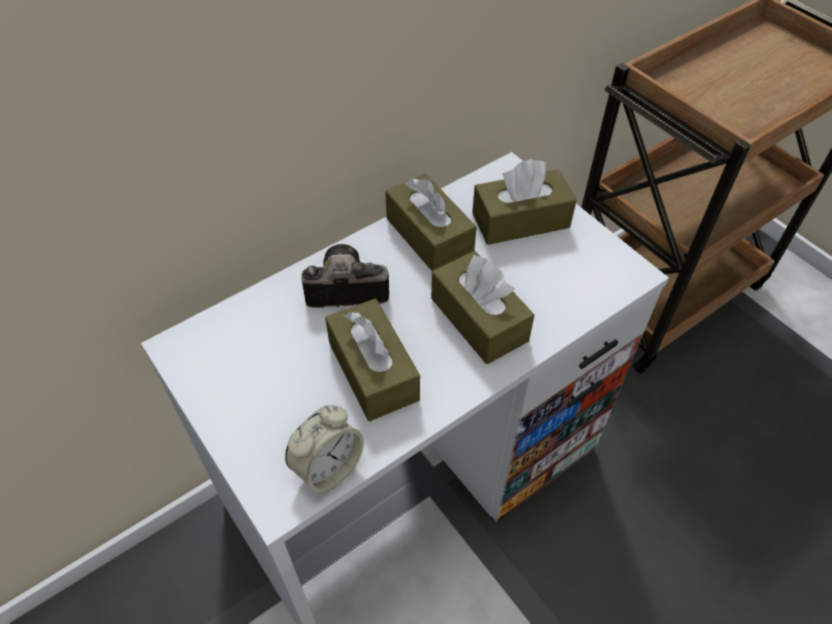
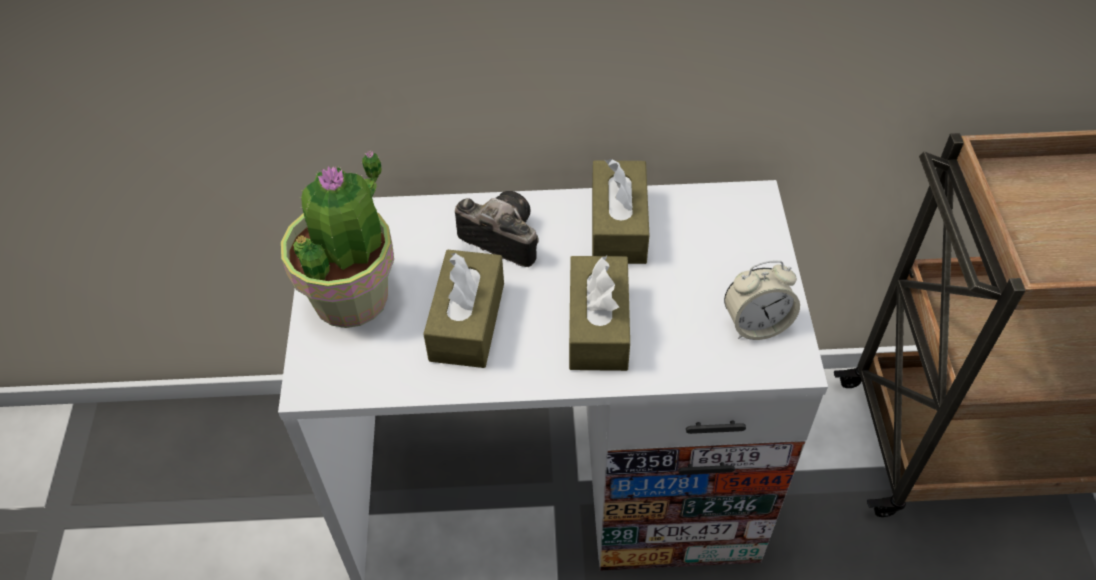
camera: 35 degrees right, 0 degrees up
(254, 404) = (352, 296): none -> potted plant
(328, 467) = (368, 380): alarm clock -> alarm clock (756, 324)
(520, 220) = (722, 253): brown tissue box -> none

